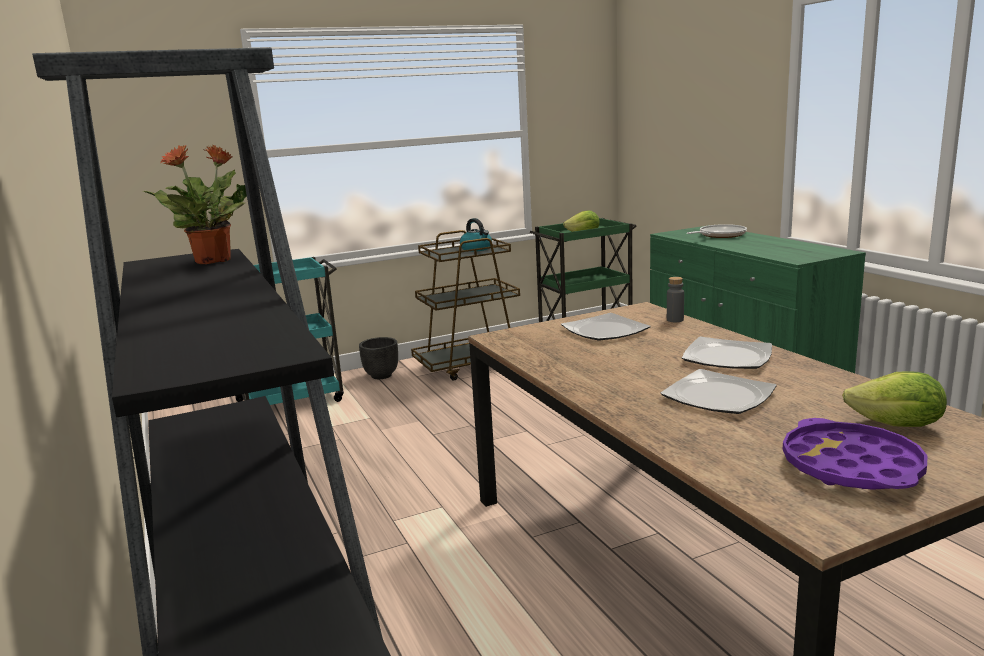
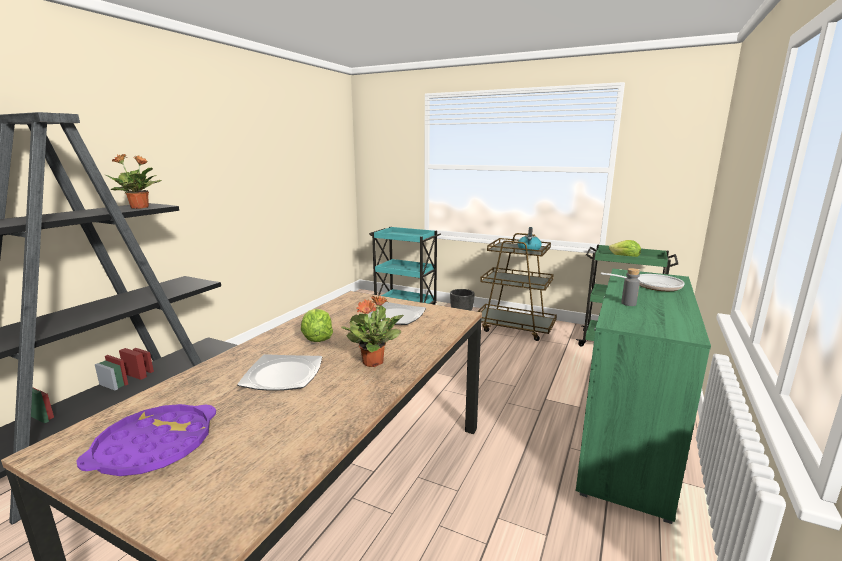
camera: 50 degrees right, 0 degrees up
(675, 320) = (446, 329): grey bottle -> grey bottle (628, 303)
(728, 357) = (373, 362): plate -> potted plant
(897, 425) = (250, 455): lettuce -> lettuce (317, 339)

